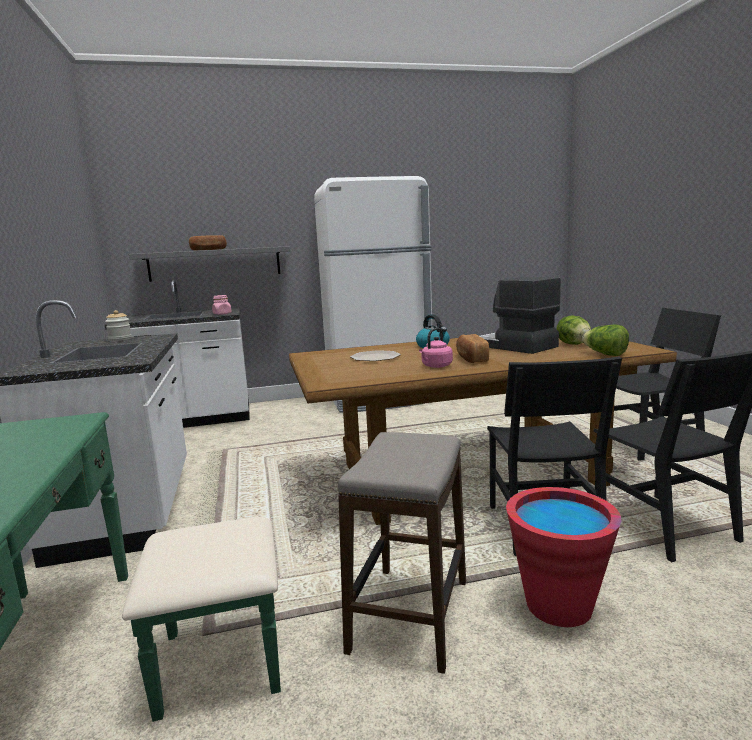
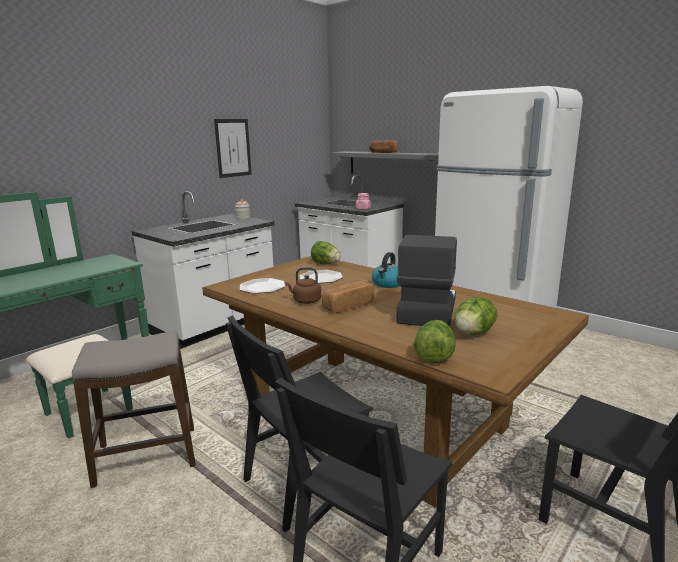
camera: 55 degrees right, 5 degrees up
(45, 239) = (233, 148): none -> picture
(334, 352) = (326, 264): none -> lettuce
(363, 373) = (262, 287): none -> plate
(436, 366) = (305, 301): pink kettle -> brown kettle
(558, 605) = (183, 521): red bucket -> none

